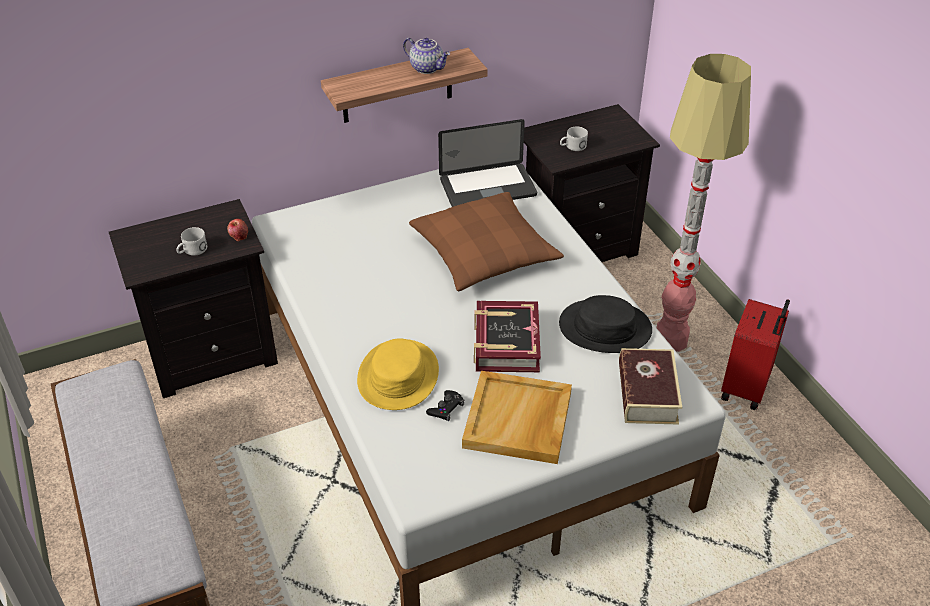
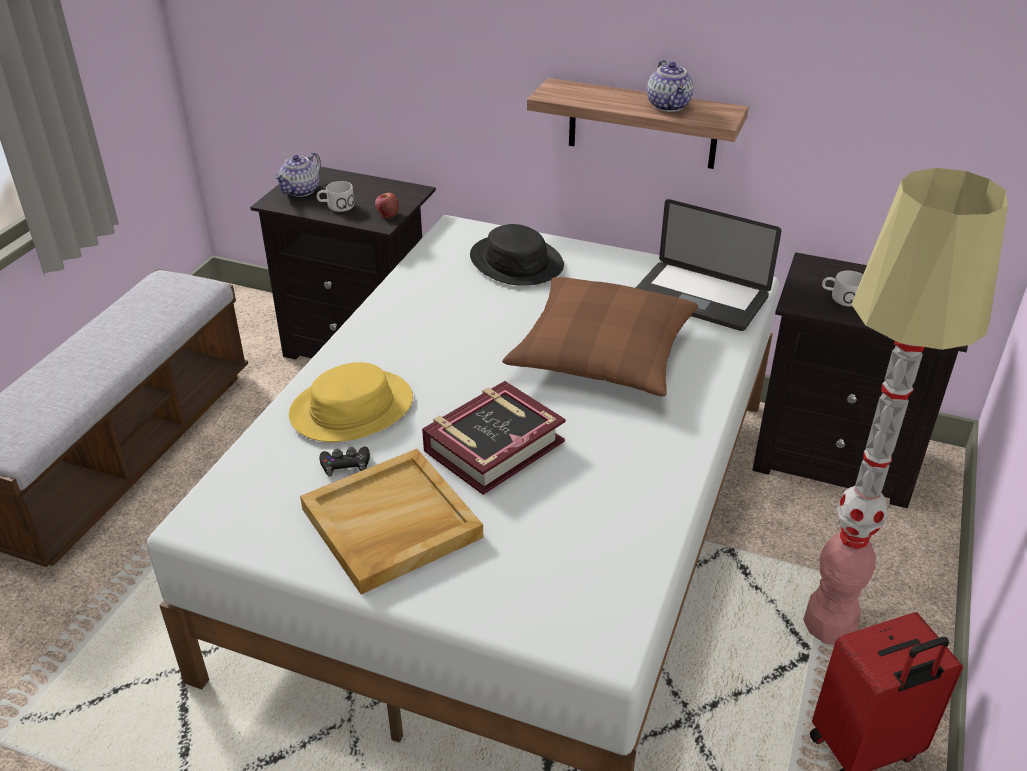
camera: 45 degrees right, 5 degrees down
(145, 254) = (301, 191): none -> teapot
(605, 327) = (623, 500): black hat -> black hat (516, 262)
(647, 394) = (565, 600): book -> none

